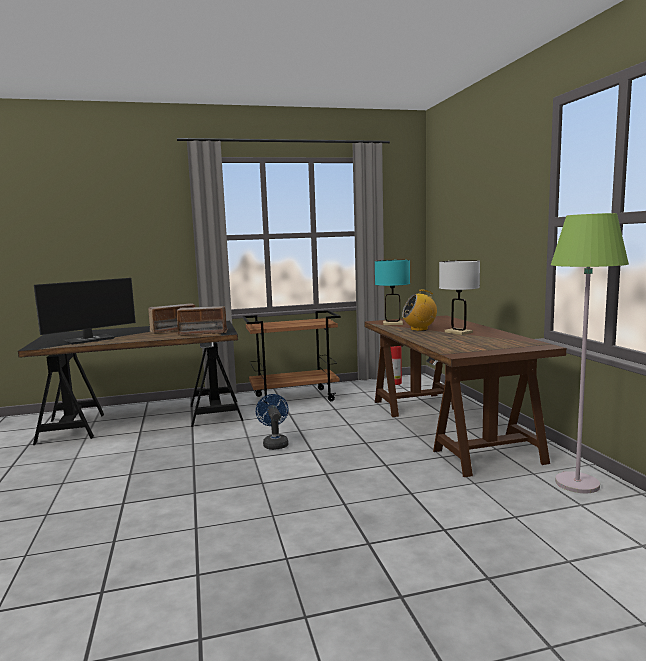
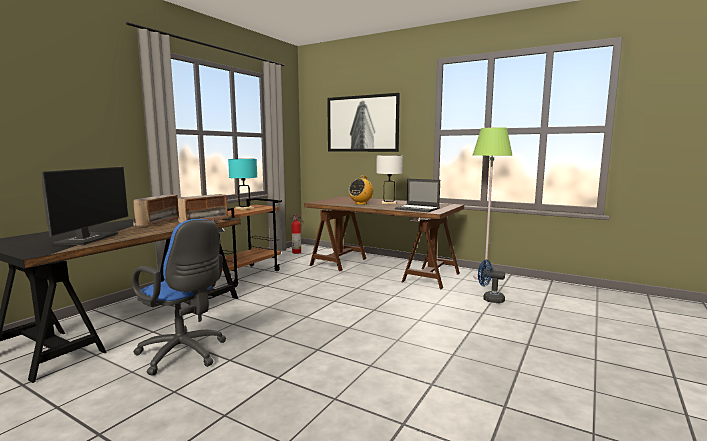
camera: 45 degrees left, 0 degrees up
(118, 458) = (185, 355): none -> blue office chair
(274, 443) = (300, 304): blue fan -> blue fan (489, 299)
(392, 323) = (330, 202): turquoise table lamp -> turquoise table lamp (244, 208)
(457, 346) = (417, 209): none -> laptop
(476, 211) = (362, 123): none -> picture

